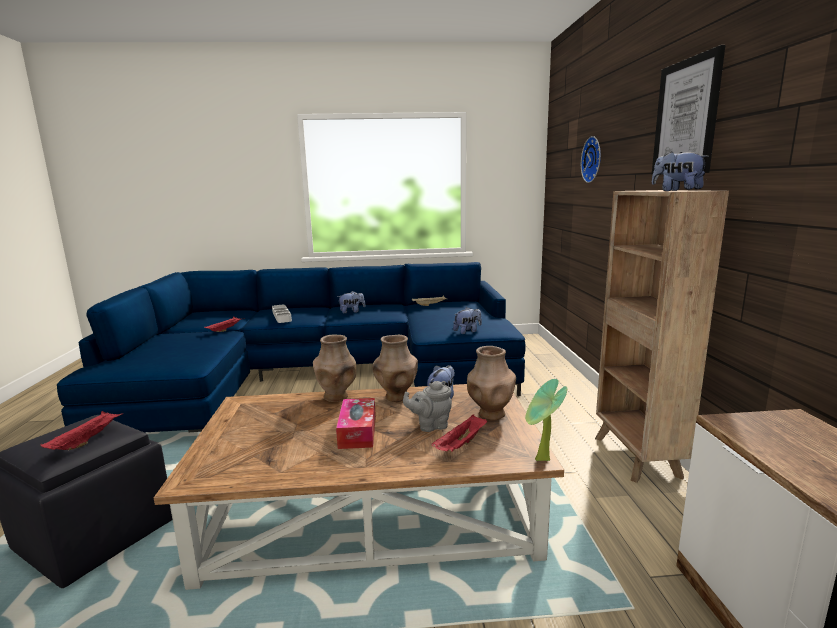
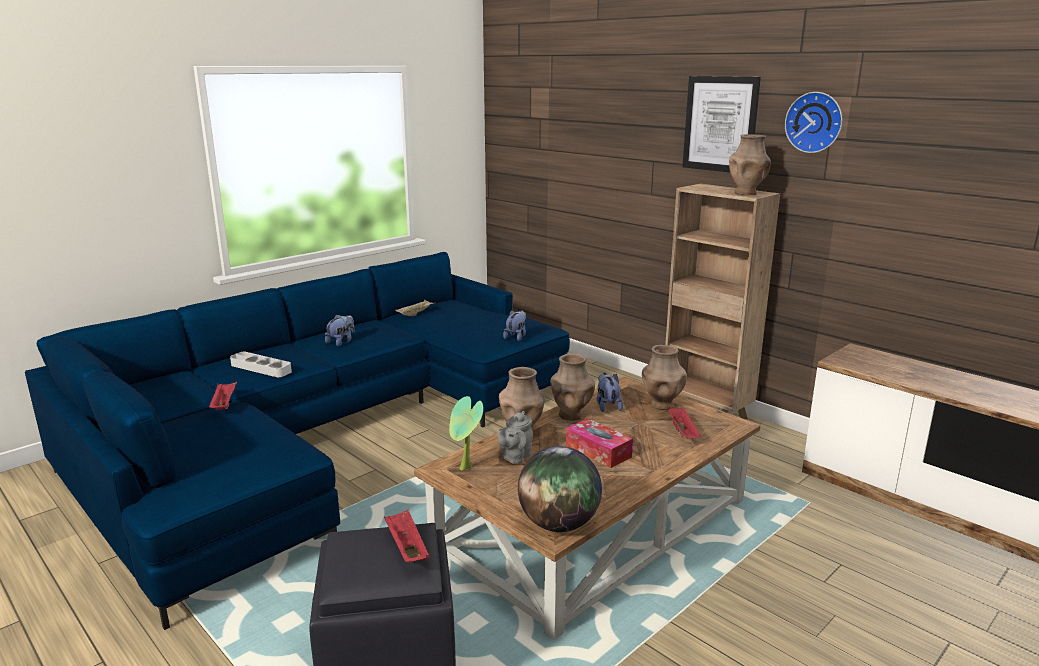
camera: 40 degrees left, 5 degrees up
(208, 475) = (559, 524): none -> globe
(430, 426) = (639, 428): grey teapot -> grey teapot (515, 457)
(541, 461) = (742, 424): potted plant -> potted plant (466, 469)
(593, 159) = (586, 138): wall clock -> wall clock (815, 122)
(676, 190) = (746, 193): plush toy -> brown vase

